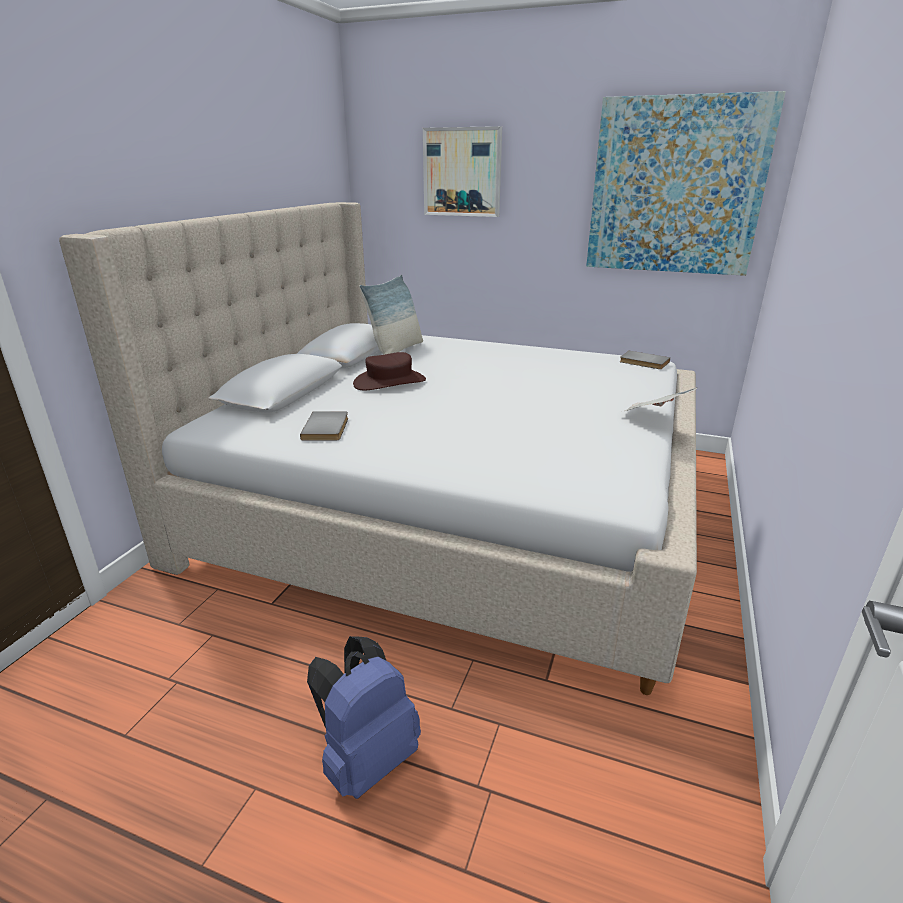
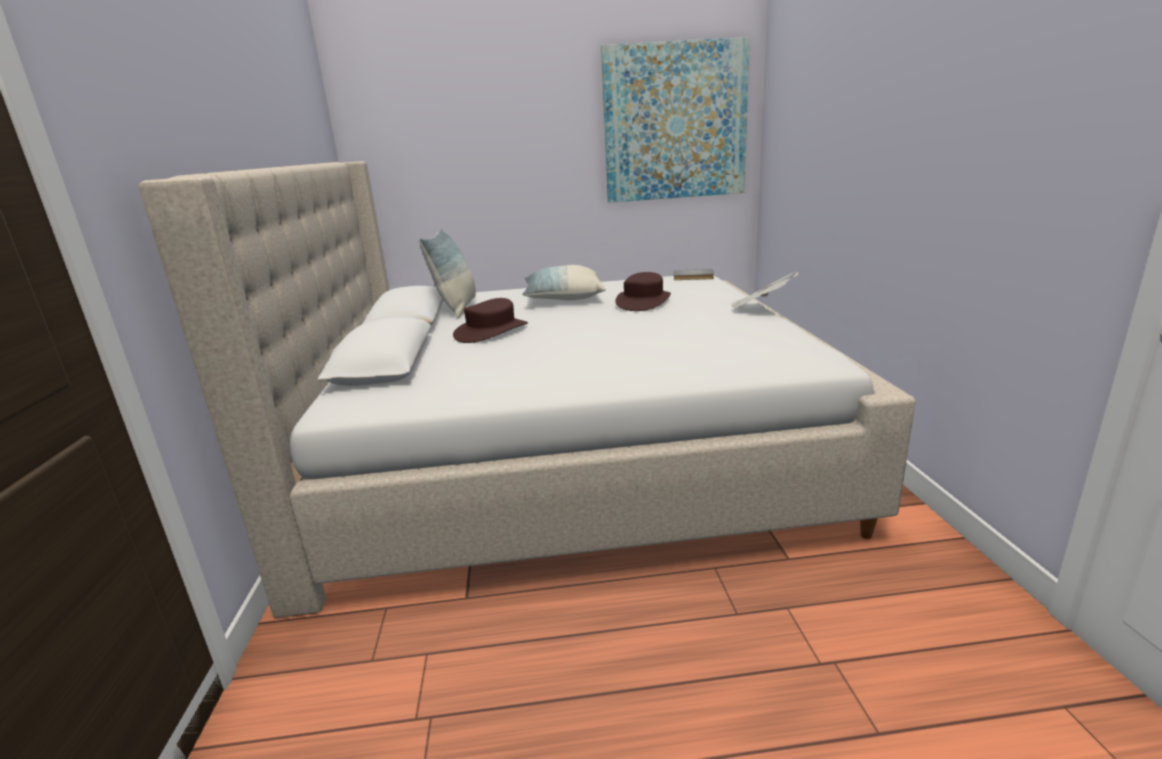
camera: 25 degrees left, 5 degrees down
(327, 428) = (487, 377): grey book -> none
(367, 759) = (707, 689): blue backpack -> none
(462, 172) = (469, 123): picture -> none
(491, 360) = (563, 298): none -> pillow
(554, 381) = (643, 301): none -> brown hat

